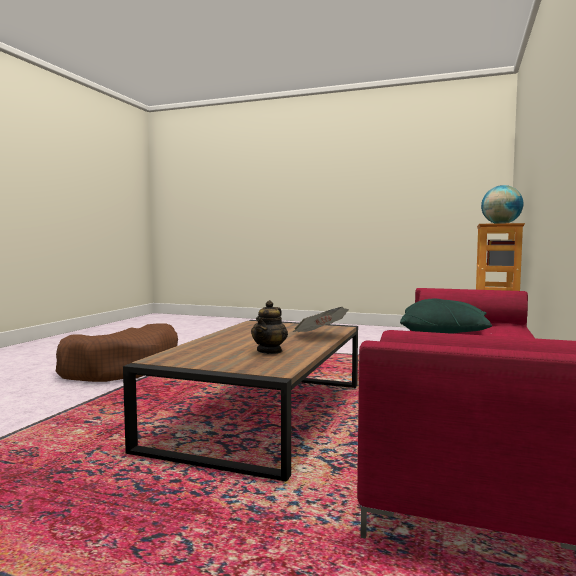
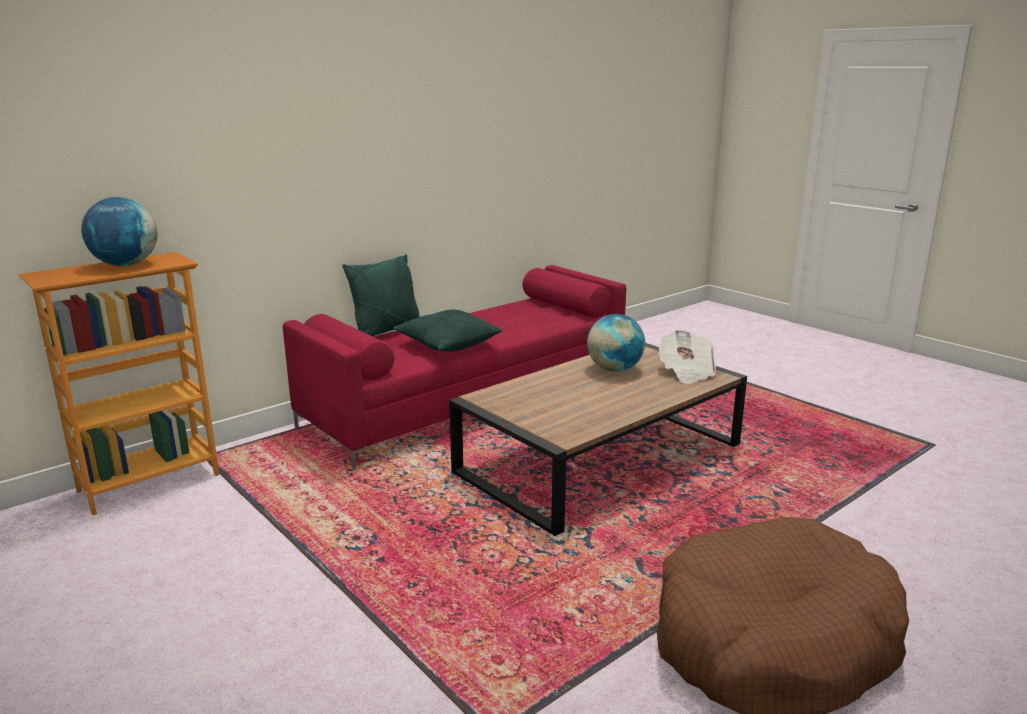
camera: 150 degrees left, 15 degrees up
(270, 351) = (614, 369): teapot -> globe
(320, 335) = (533, 384): newspaper -> newspaper (686, 372)
(527, 334) = (387, 331): none -> green pillow

